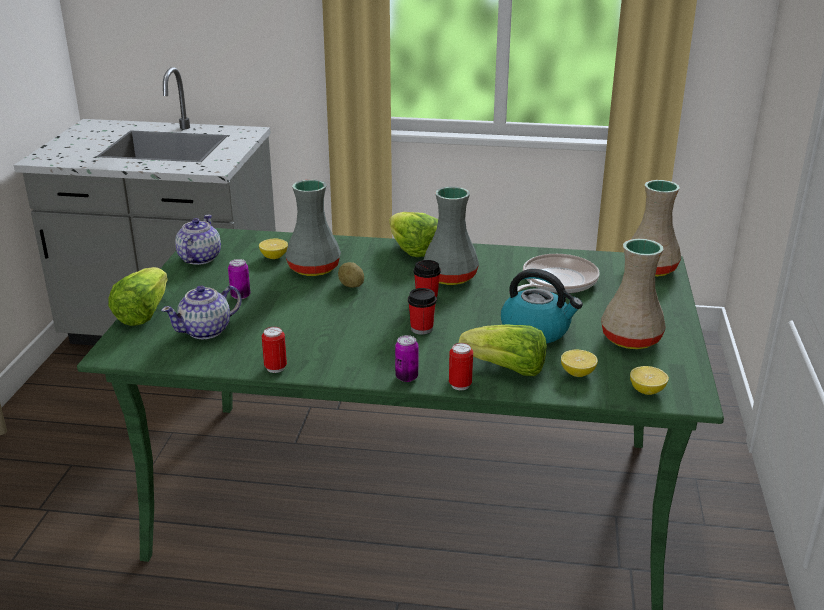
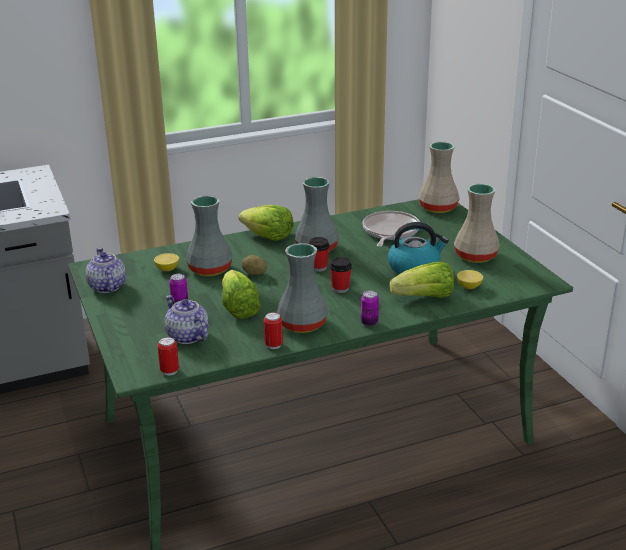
camera: 30 degrees left, 0 degrees up
(143, 313) = (118, 340): lettuce -> lettuce (238, 308)
(206, 331) = (187, 336): teapot -> teapot turned 120 degrees clockwise
(331, 355) = (301, 324): none -> grey vase
(460, 385) = (408, 316): can -> can (169, 371)
(647, 391) = (518, 284): lemon -> none

